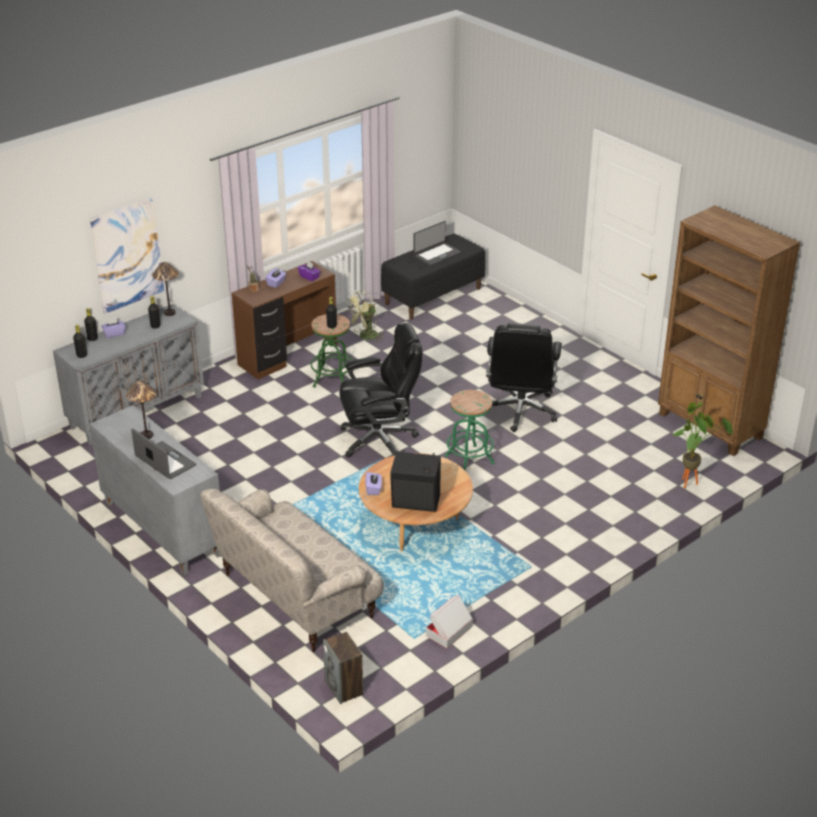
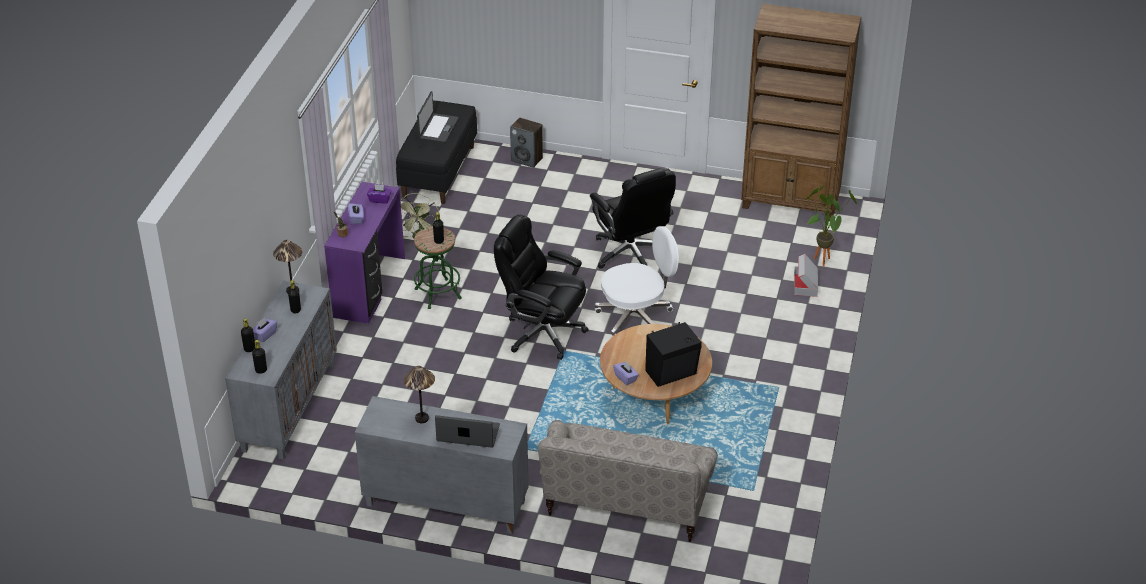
camera: 35 degrees left, 5 degrees up
(127, 255) = (255, 248): picture -> none
(288, 355) = (370, 287): brown desk -> purple desk
(344, 688) = (744, 557): speaker -> speaker (527, 159)
(379, 439) = (542, 333): black office chair -> black office chair turned 105 degrees counterclockwise
(449, 631) = (773, 471): cardboard box -> cardboard box (805, 285)
(469, 459) = (636, 317): green stool -> white office chair

